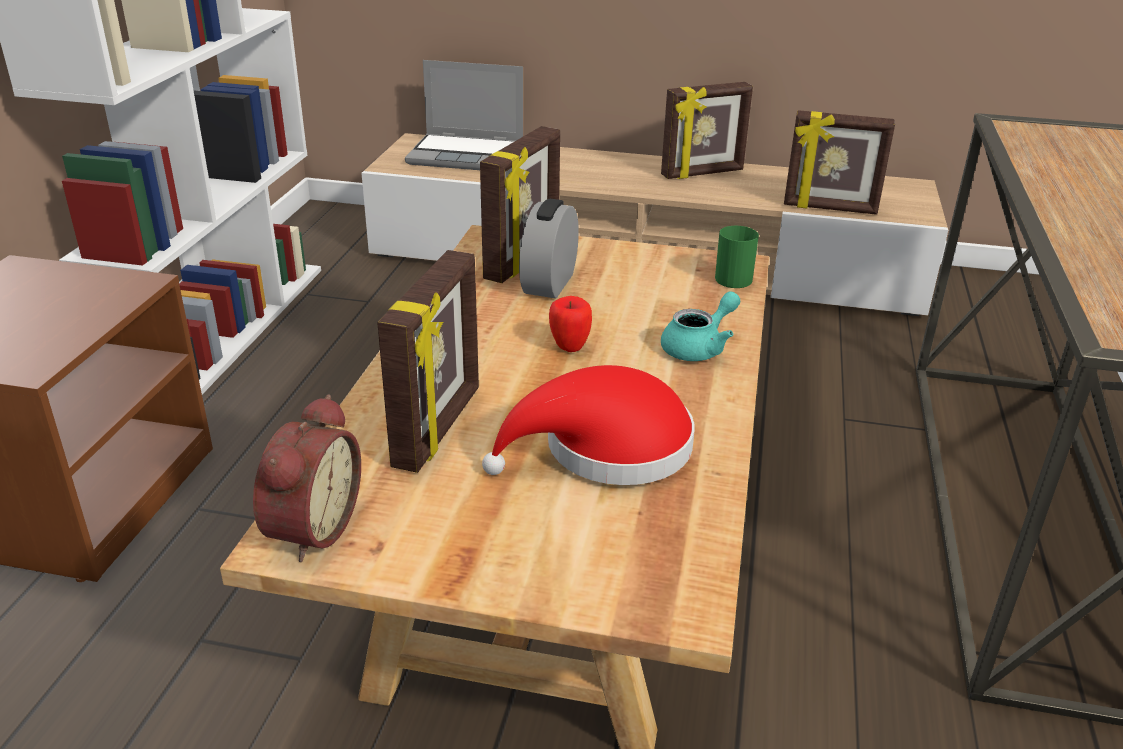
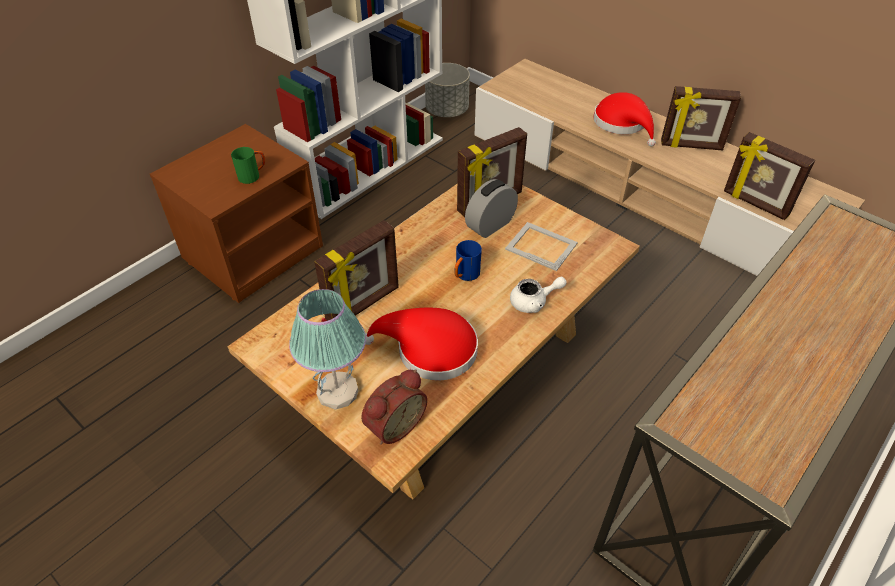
camera: 30 degrees right, 15 degrees up
(302, 237) = (447, 111): none -> grey planter
(309, 528) = (272, 341): alarm clock -> alarm clock (393, 424)
(468, 155) = (549, 89): laptop -> none
(504, 558) = (337, 392): none -> table lamp
(569, 347) = (465, 276): apple -> blue mug
(599, 170) = (622, 124): none -> red hat
(643, 286) = (540, 245): none -> picture frame
(699, 347) = (534, 302): turquoise teapot -> white teapot
(736, 277) = (602, 257): green mug -> green mug (253, 176)

